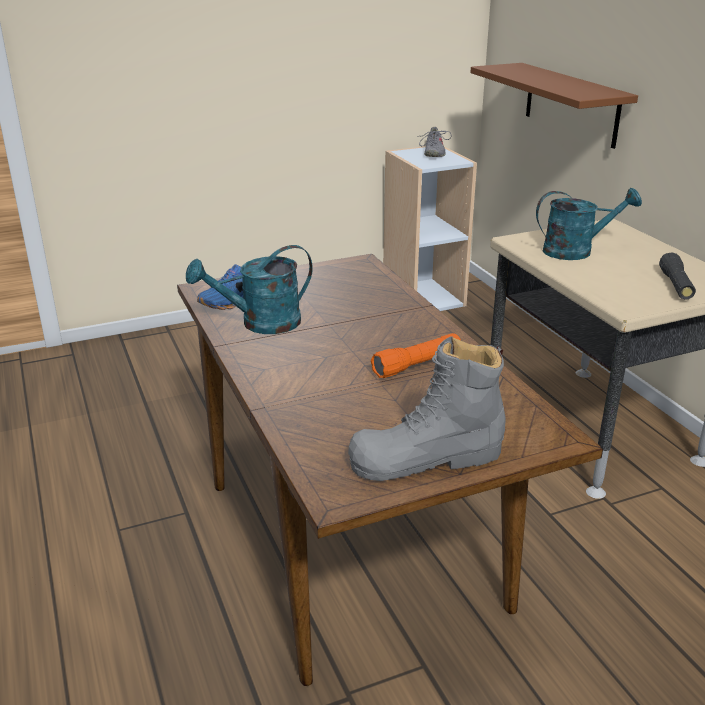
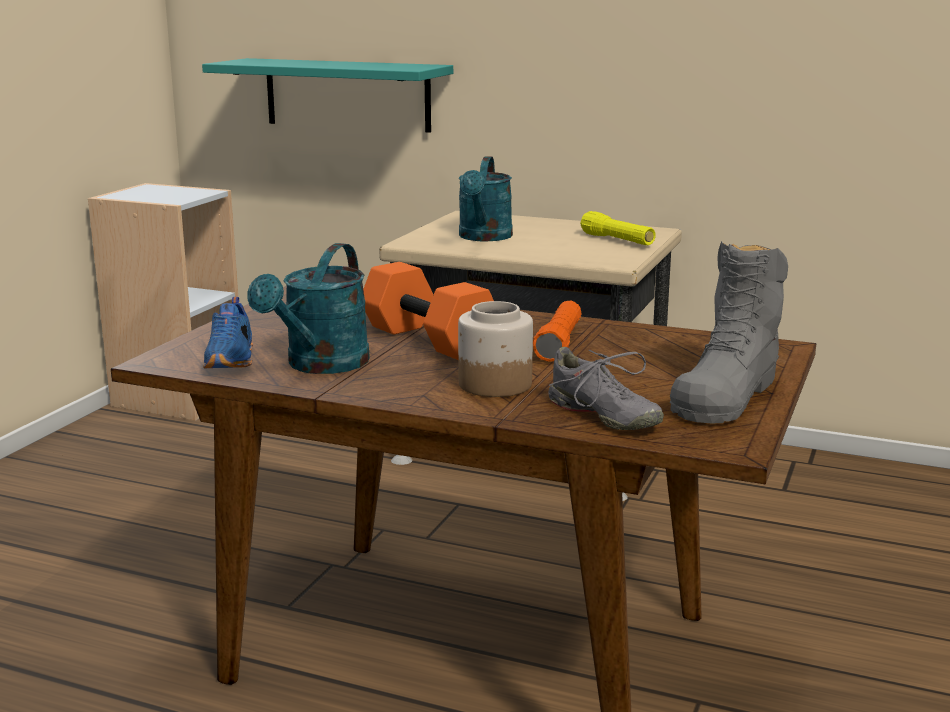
camera: 45 degrees left, 10 degrees down
(313, 379) = (494, 384): none -> jar
(353, 329) = (431, 339): none -> orange dumbbell
(433, 153) = (158, 190): grey shoe -> grey shoe (603, 416)
(571, 104) = (347, 94): brown shelf -> turquoise shelf
(576, 251) = (484, 237): turquoise watering can -> turquoise watering can turned 150 degrees clockwise
(675, 286) = (617, 240): black flashlight -> yellow flashlight

